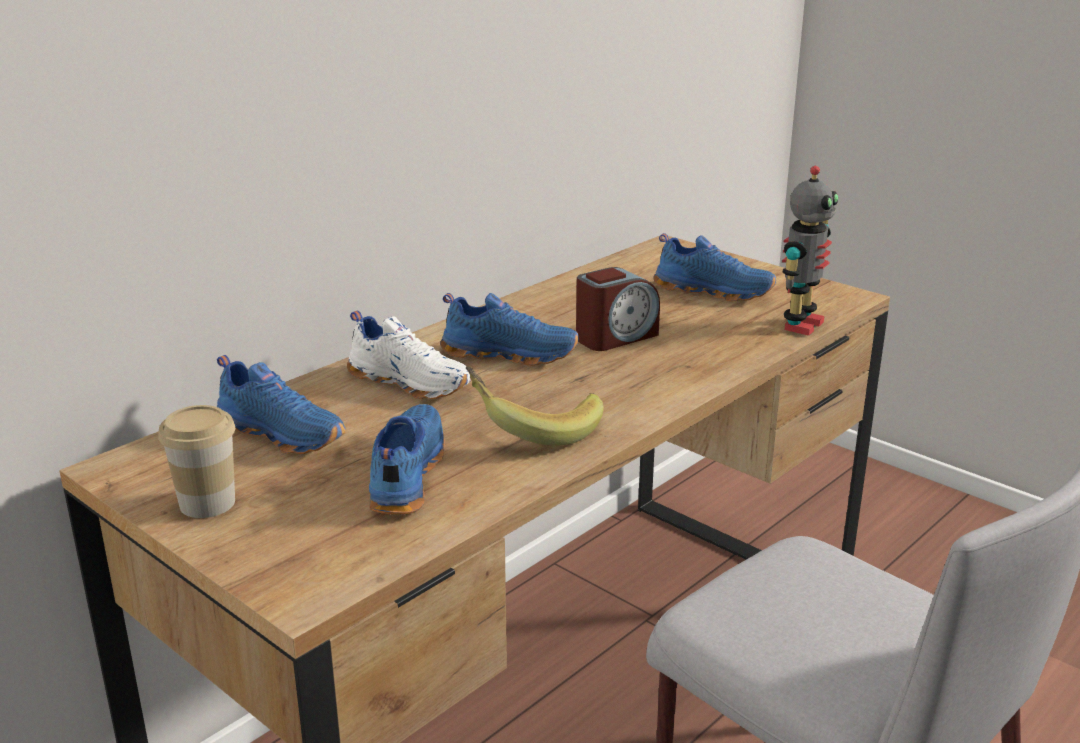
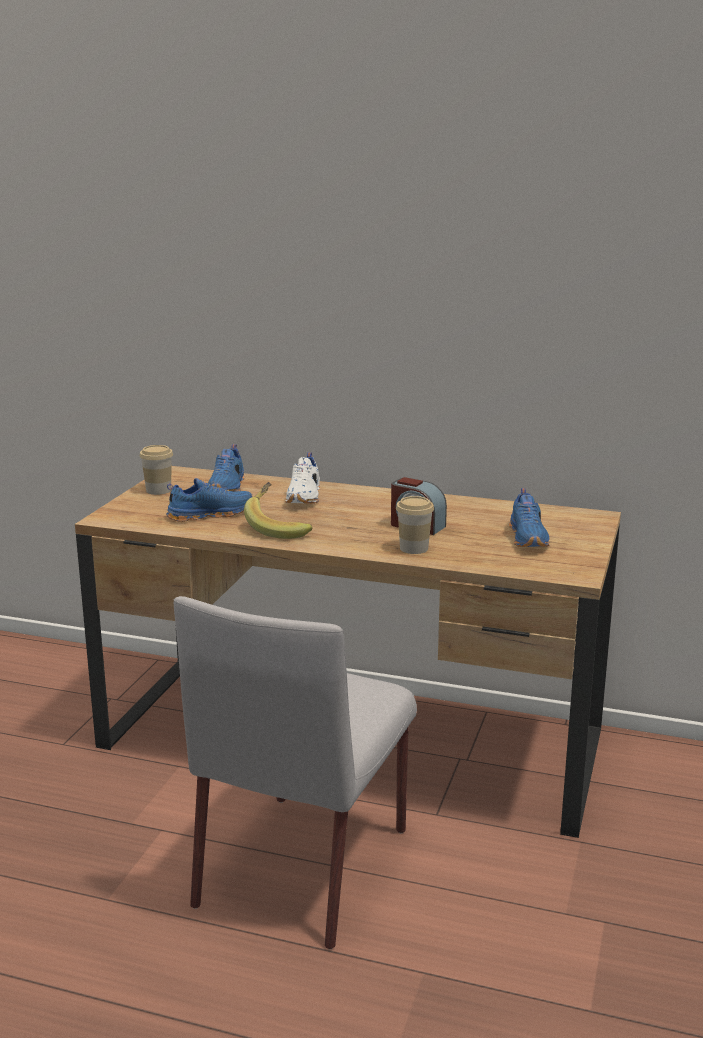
camera: 65 degrees right, 5 degrees down
(510, 353) = (363, 508): blue shoe -> none
(699, 357) = (414, 548): none -> cup
(800, 325) = (501, 567): toy robot -> none

